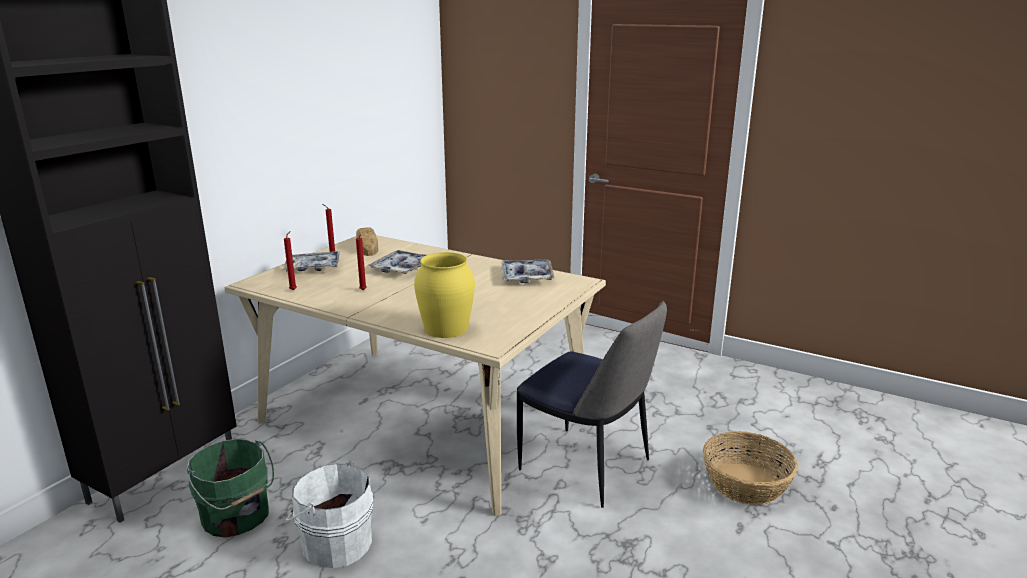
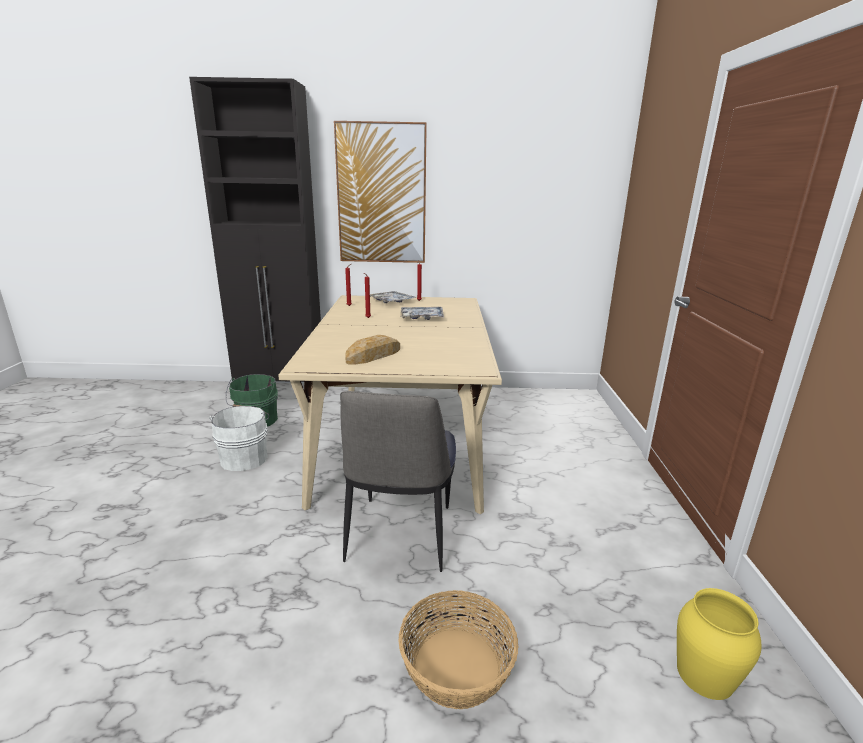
camera: 60 degrees right, 0 degrees up
(236, 127) = (381, 194): none -> picture
(367, 246) = (449, 303): bread -> bread (374, 355)
(445, 328) = (323, 348): yellow vase -> yellow vase (704, 674)
(527, 276) = (460, 350): tray -> none

